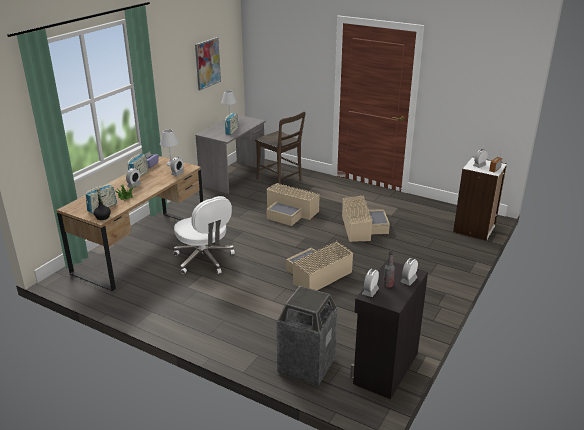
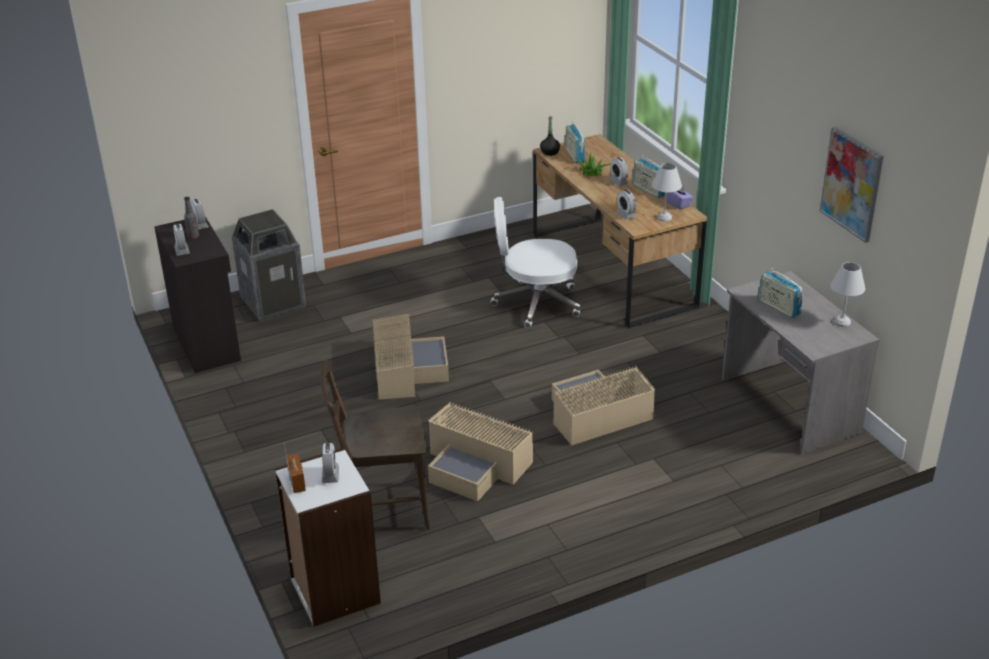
camera: 125 degrees right, 5 degrees up
(280, 180) = (730, 452): brown chair -> brown chair (382, 510)

